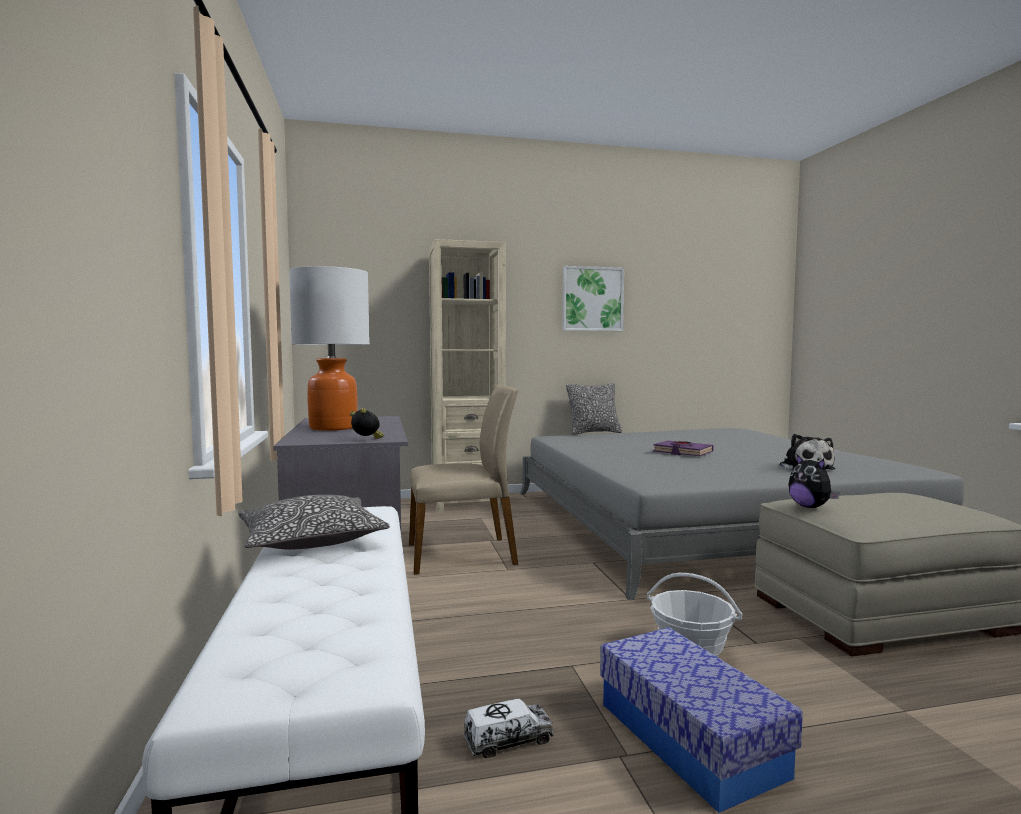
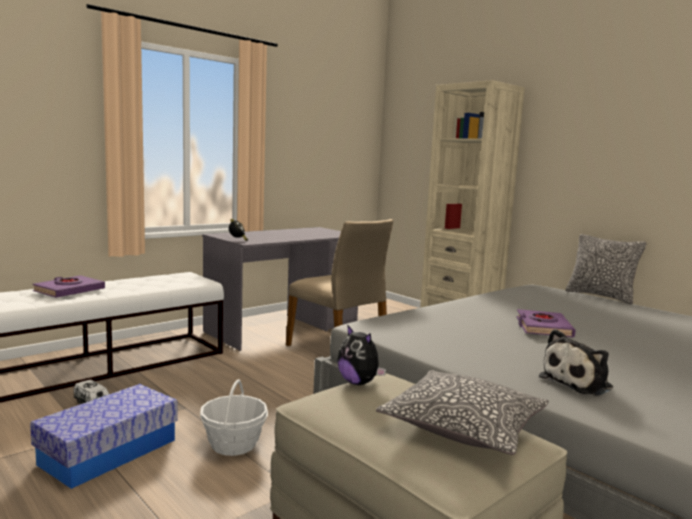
camera: 60 degrees right, 5 degrees up
(311, 540) = (138, 281): pillow -> pillow (463, 427)
(313, 586) = (69, 291): none -> purple book
(333, 428) = (281, 233): table lamp -> none
(592, 299) = (634, 134): picture -> none
(810, 507) = (359, 382): plush toy -> plush toy turned 75 degrees counterclockwise

